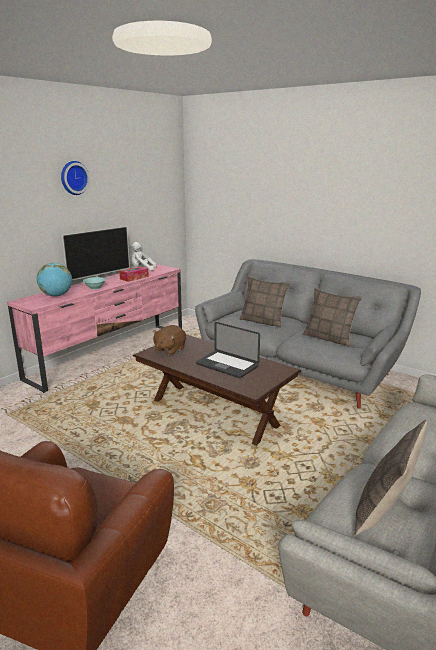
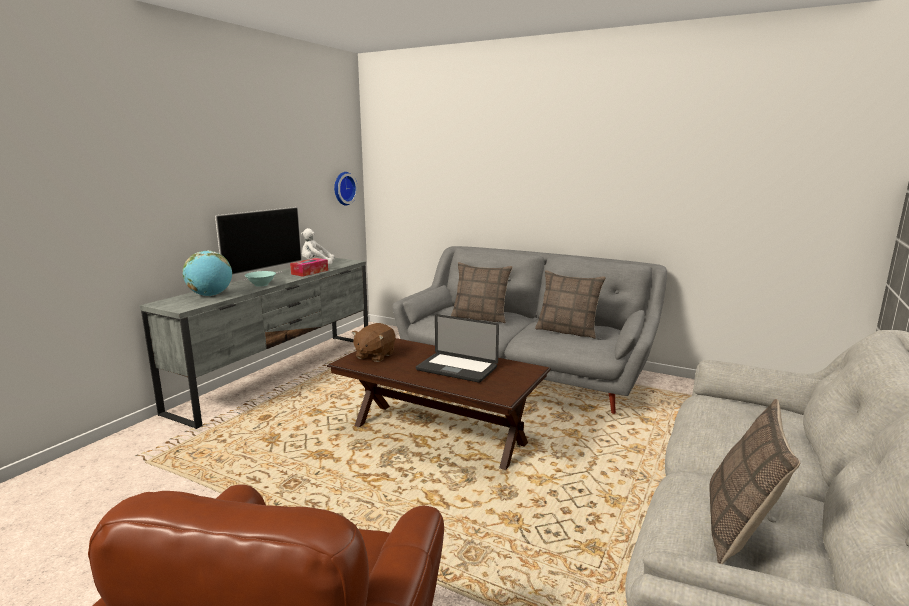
camera: 10 degrees left, 5 degrees down
(73, 178) = (228, 142): wall clock -> wall clock (343, 188)
(111, 354) = (281, 373): pink tv stand -> grey tv stand

